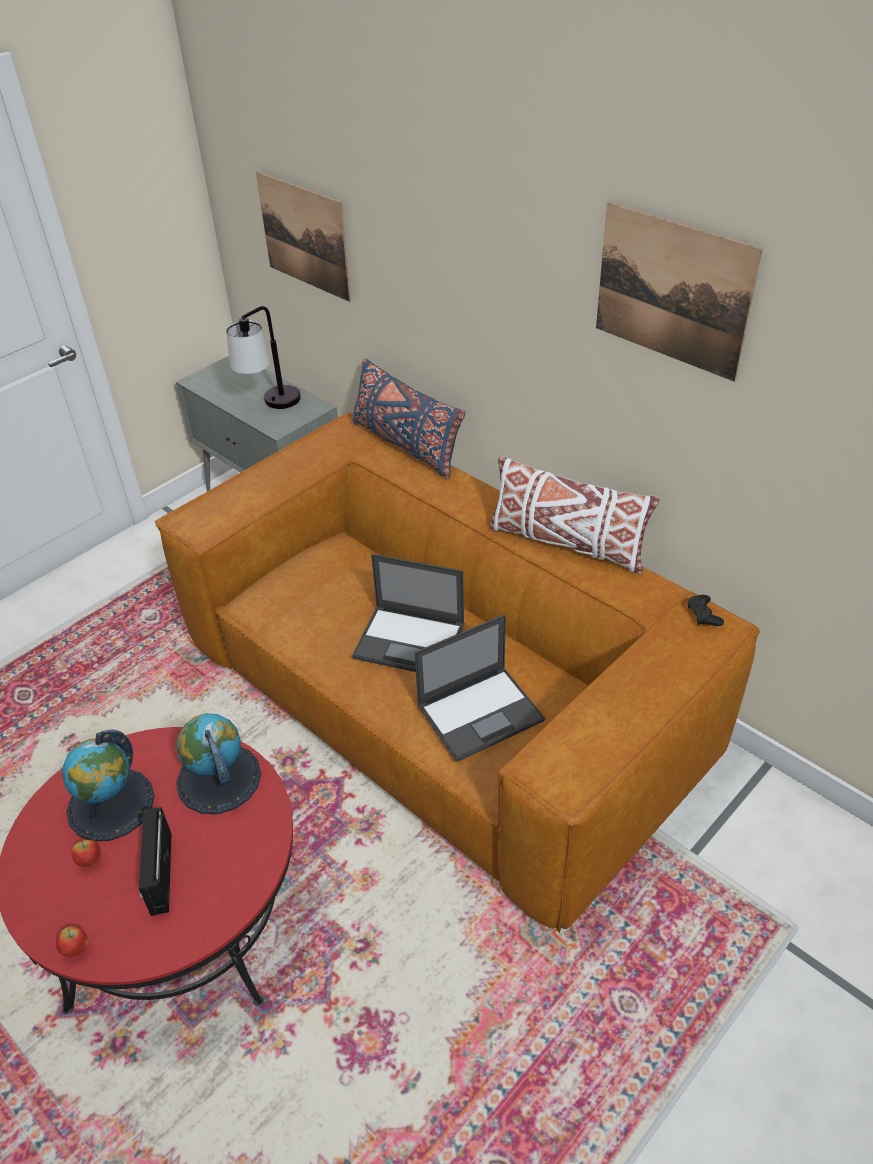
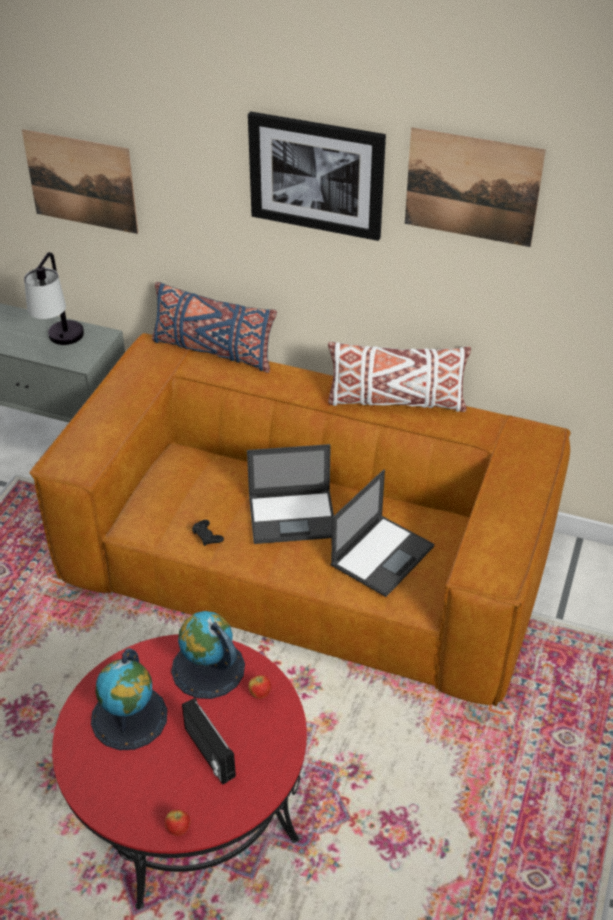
camera: 25 degrees left, 0 degrees up
(90, 861) = (143, 764): apple -> apple (260, 694)
(509, 254) = (316, 175): none -> picture
(703, 615) = (527, 430): black game controller -> black game controller (207, 536)

